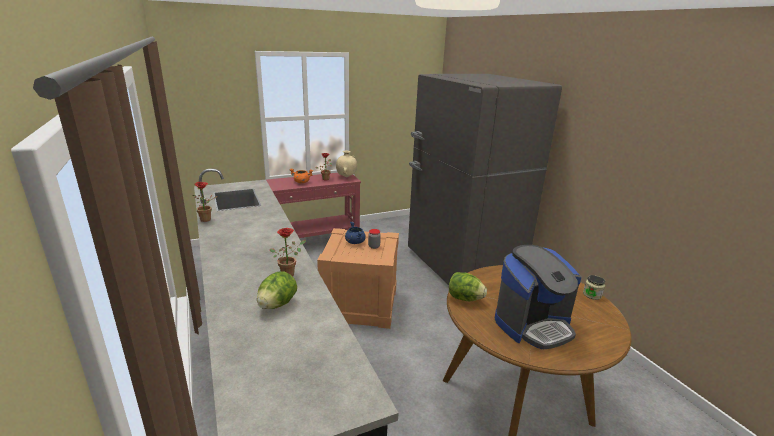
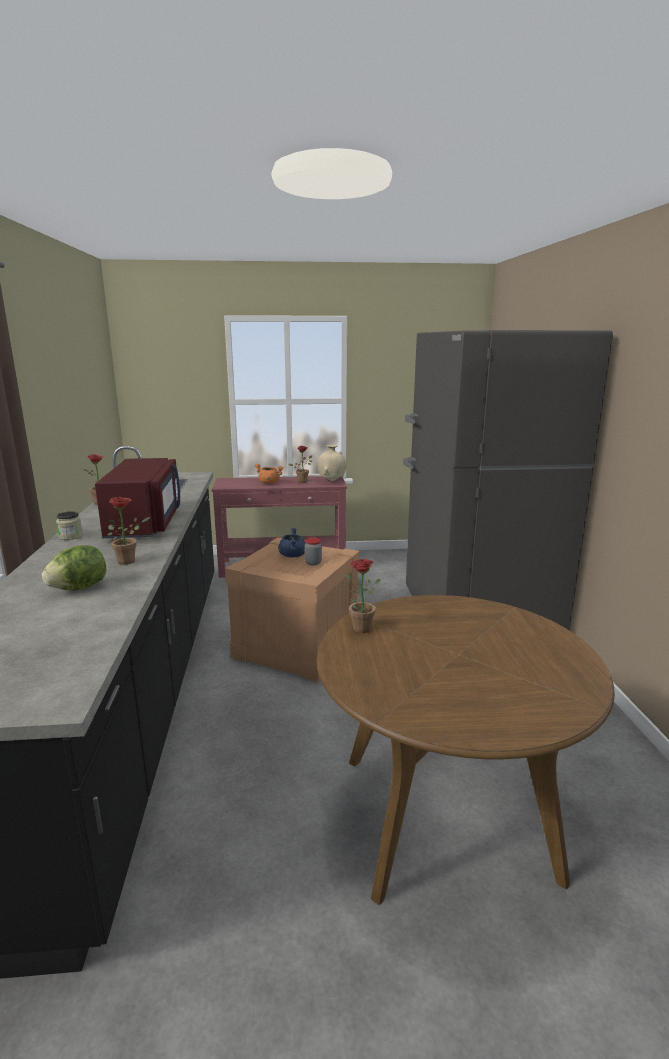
camera: 20 degrees right, 5 degrees down
(265, 236) = (145, 523): none -> red microwave
(464, 298) = (358, 627): lettuce -> potted plant
(533, 325) = (434, 675): coffee machine -> none
(592, 295) = (579, 652): jar -> jar (70, 536)

